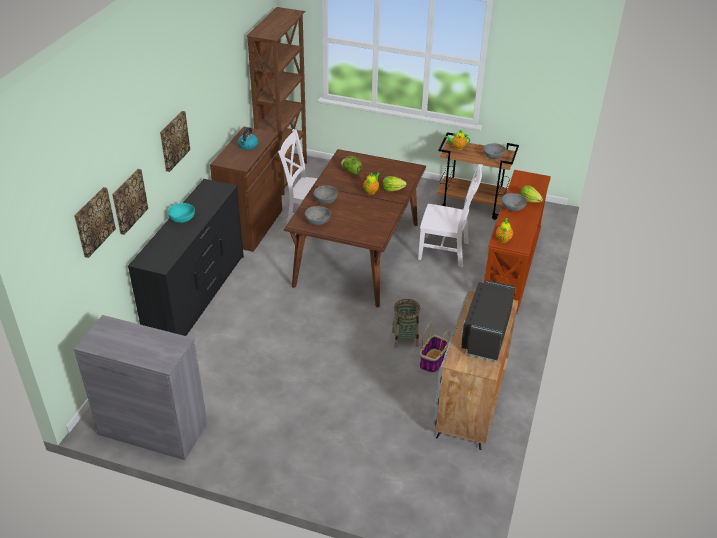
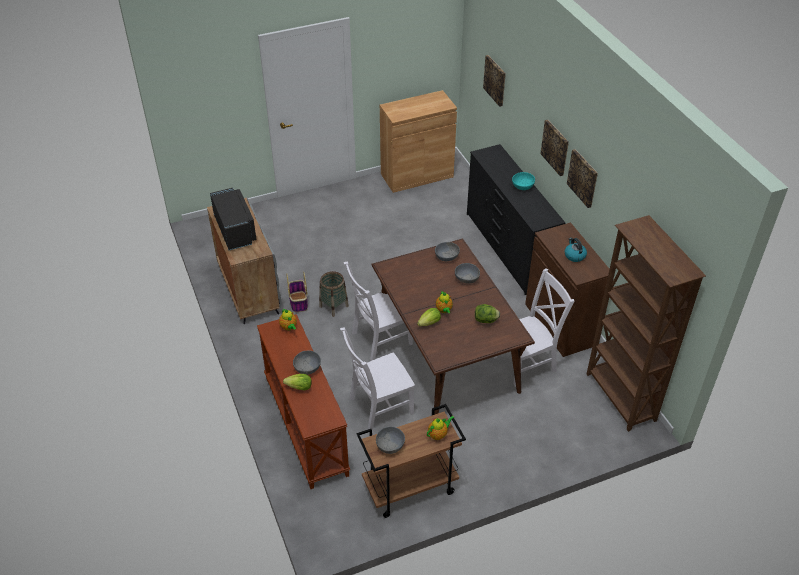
camera: 140 degrees right, 5 degrees up
(128, 201) = (515, 114): picture -> picture (583, 178)
(153, 429) = (417, 175): grey cabinet -> brown cabinet
(395, 291) = (379, 339): none -> white chair

